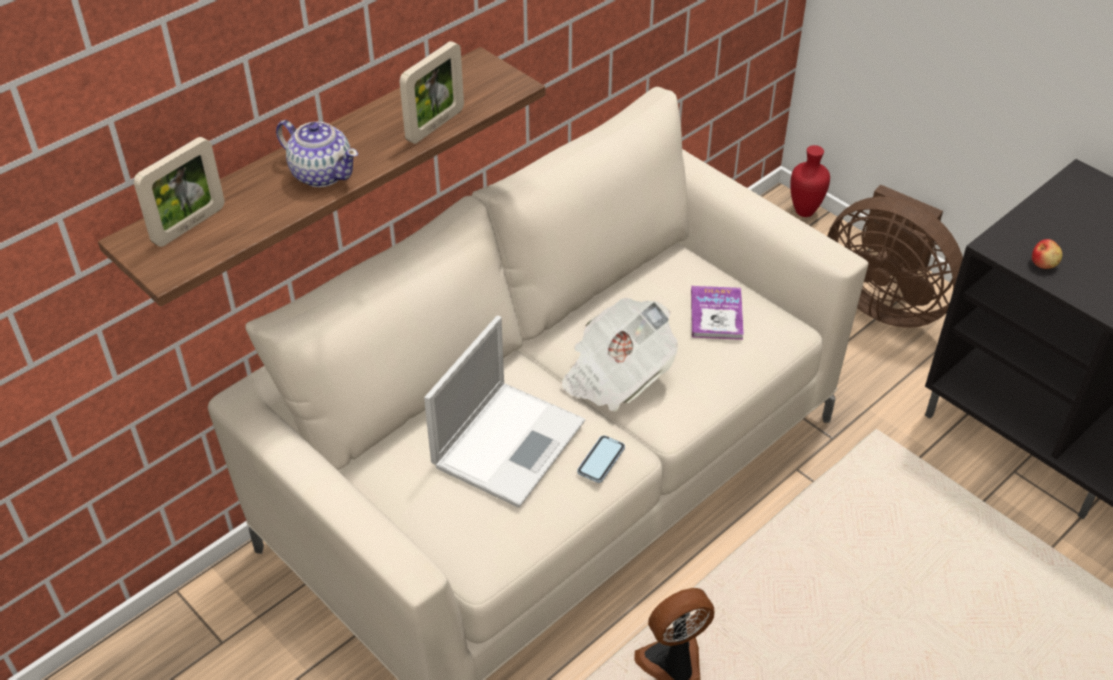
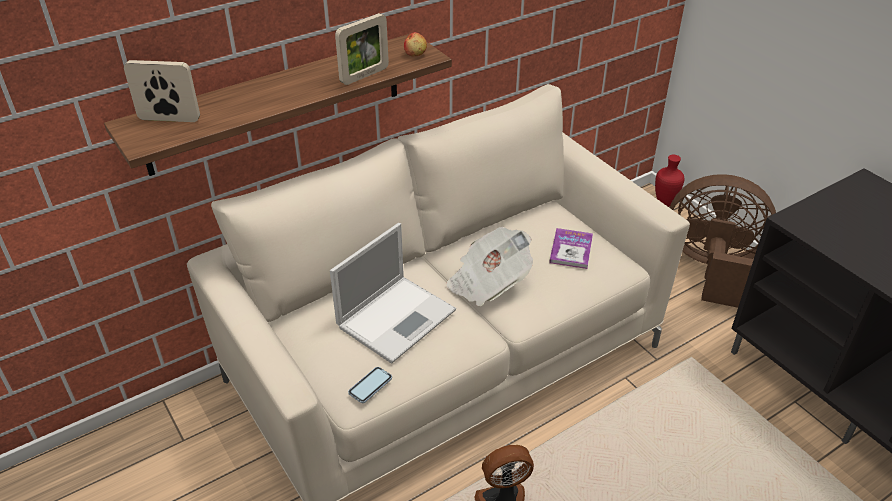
camera: 10 degrees right, 5 degrees down
(189, 225) = (169, 119): picture frame -> picture frame turned 135 degrees counterclockwise
(321, 173) = (273, 97): teapot -> none
(601, 460) = (461, 339): phone -> phone (370, 386)
(884, 302) = (713, 270): brown fan -> brown fan turned 150 degrees clockwise
(1043, 263) = (826, 236): apple -> apple (415, 54)

